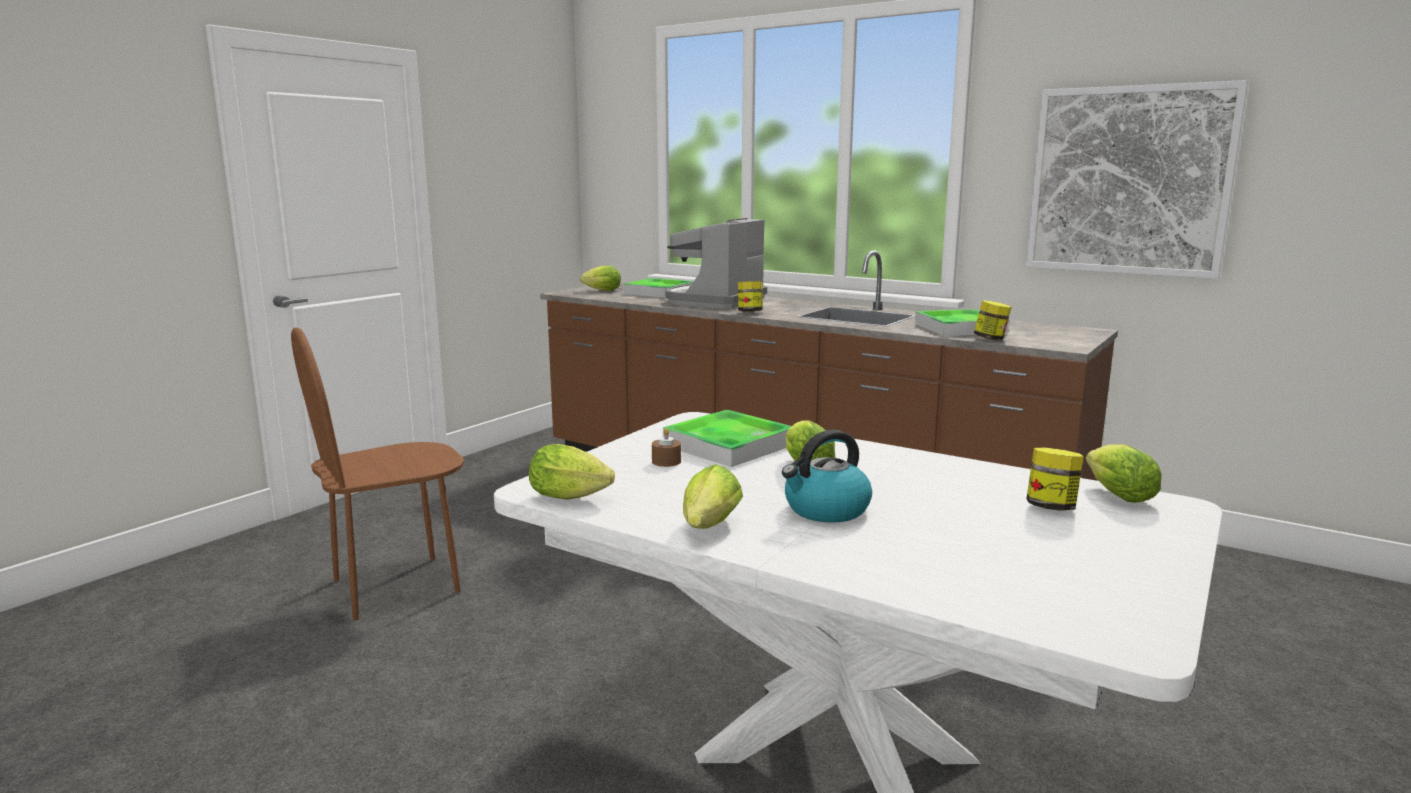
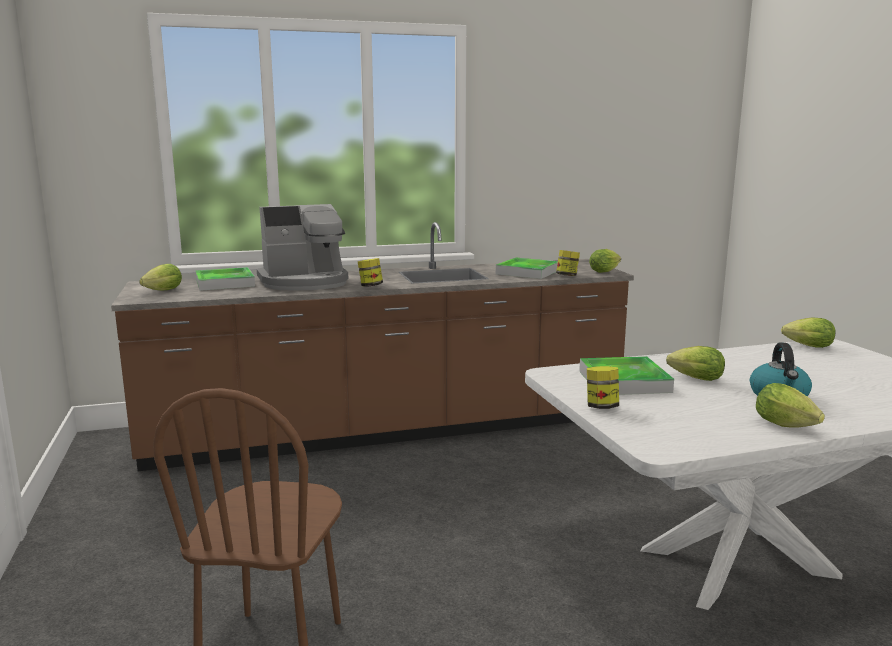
camera: 50 degrees left, 0 degrees up
(574, 497) = (691, 443): lettuce -> lettuce (605, 271)
(666, 461) = (639, 403): brown candle -> none
(714, 301) = (305, 282): coffee machine -> coffee machine turned 90 degrees counterclockwise
(1051, 507) = (814, 360): jar -> jar (601, 407)
(1129, 181) = (570, 162): picture -> none

